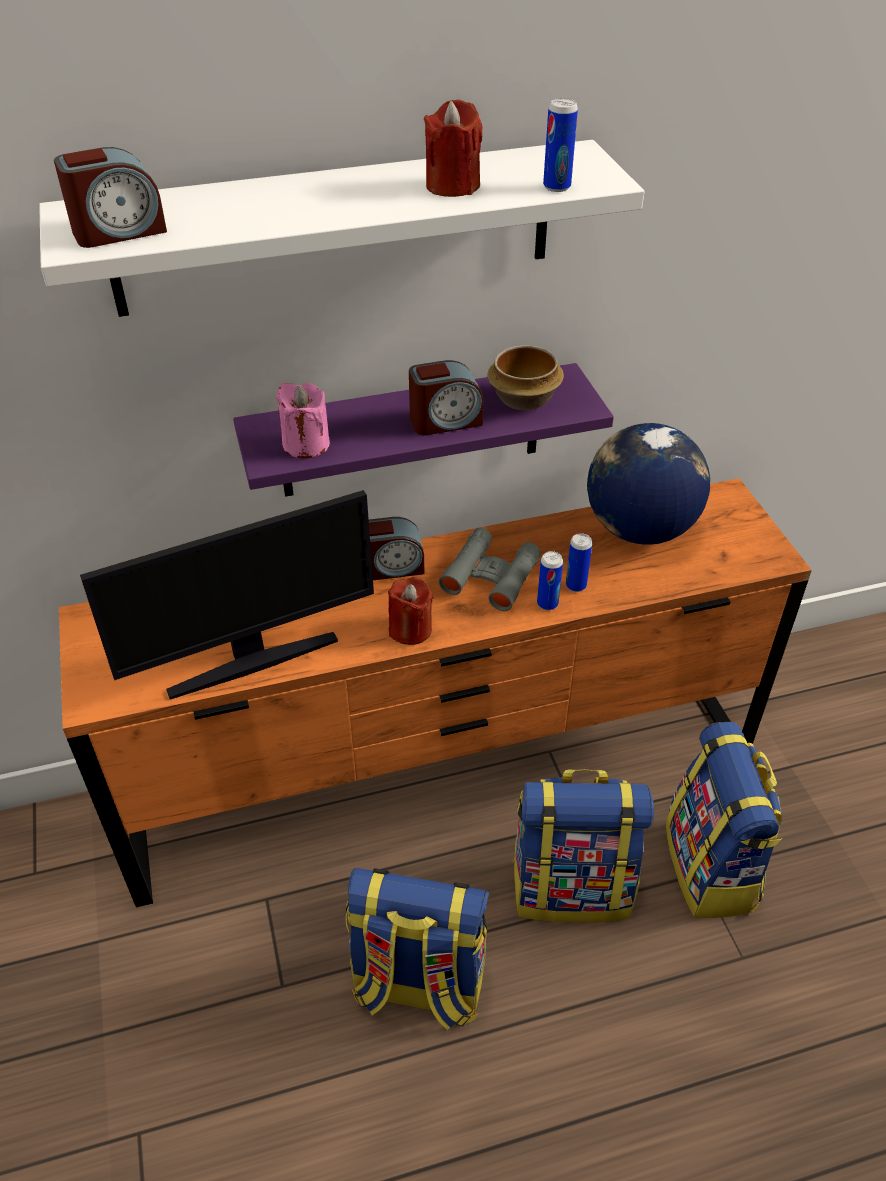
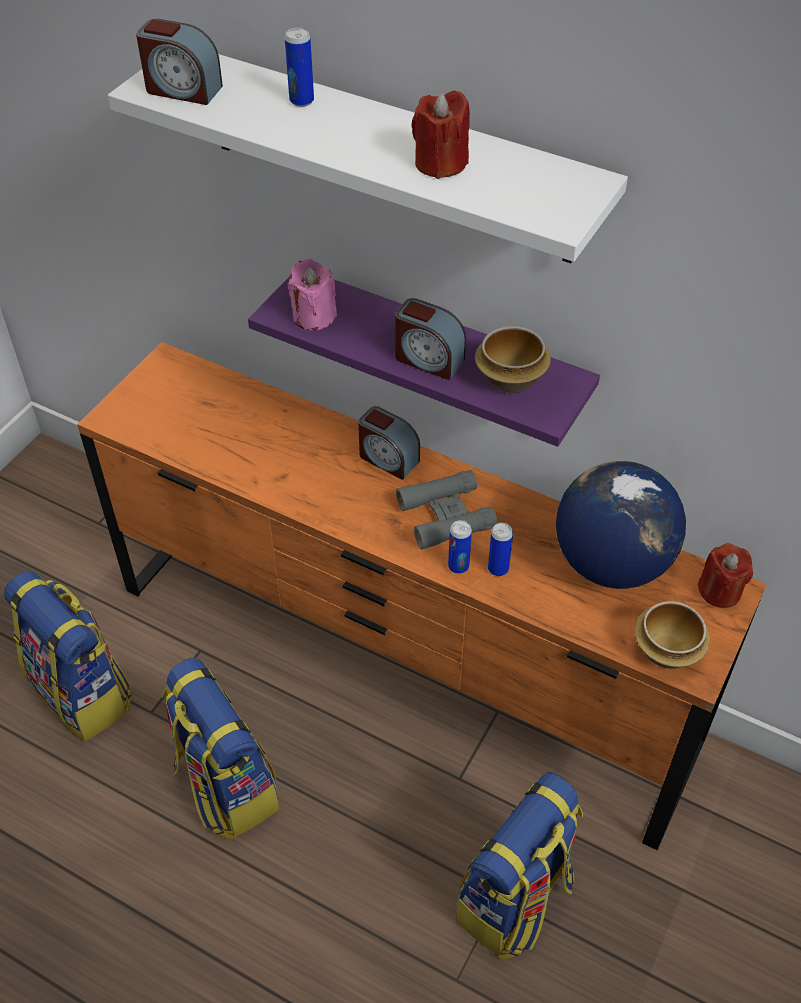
camera: 45 degrees right, 5 degrees up
(252, 661) = (220, 460): monitor -> none
(410, 629) = (341, 513): red candle -> red candle (720, 591)
(556, 187) = (512, 206): can -> can (301, 101)
(572, 887) = (396, 818): backpack -> backpack (83, 693)
(743, 557) = (667, 649): none -> bowl

